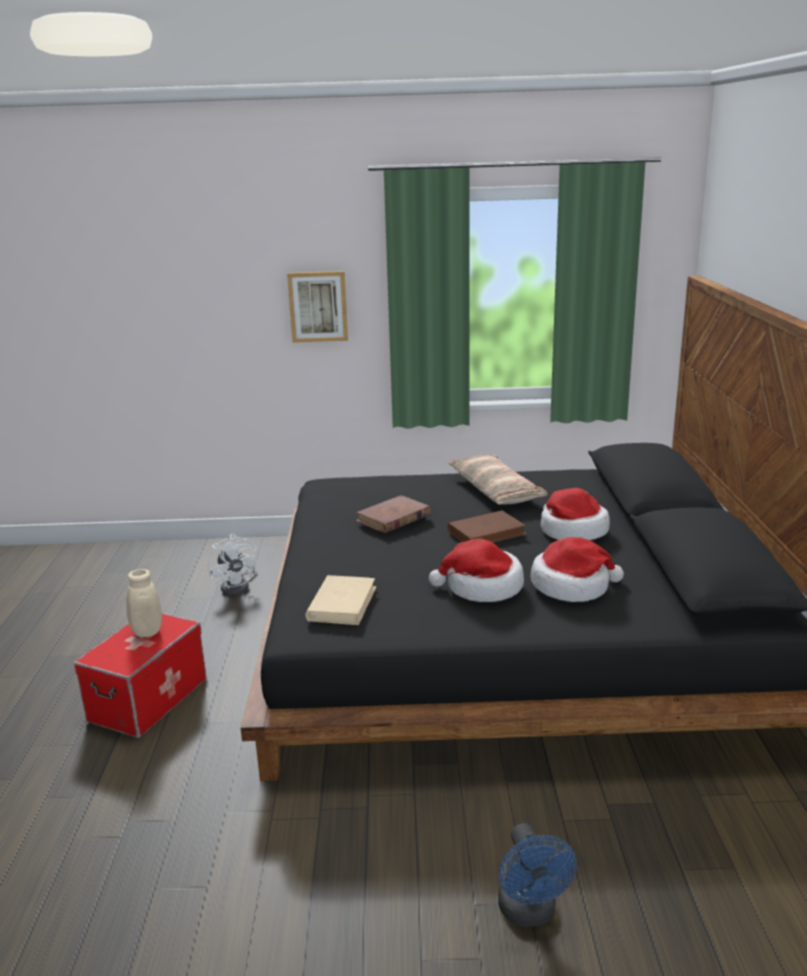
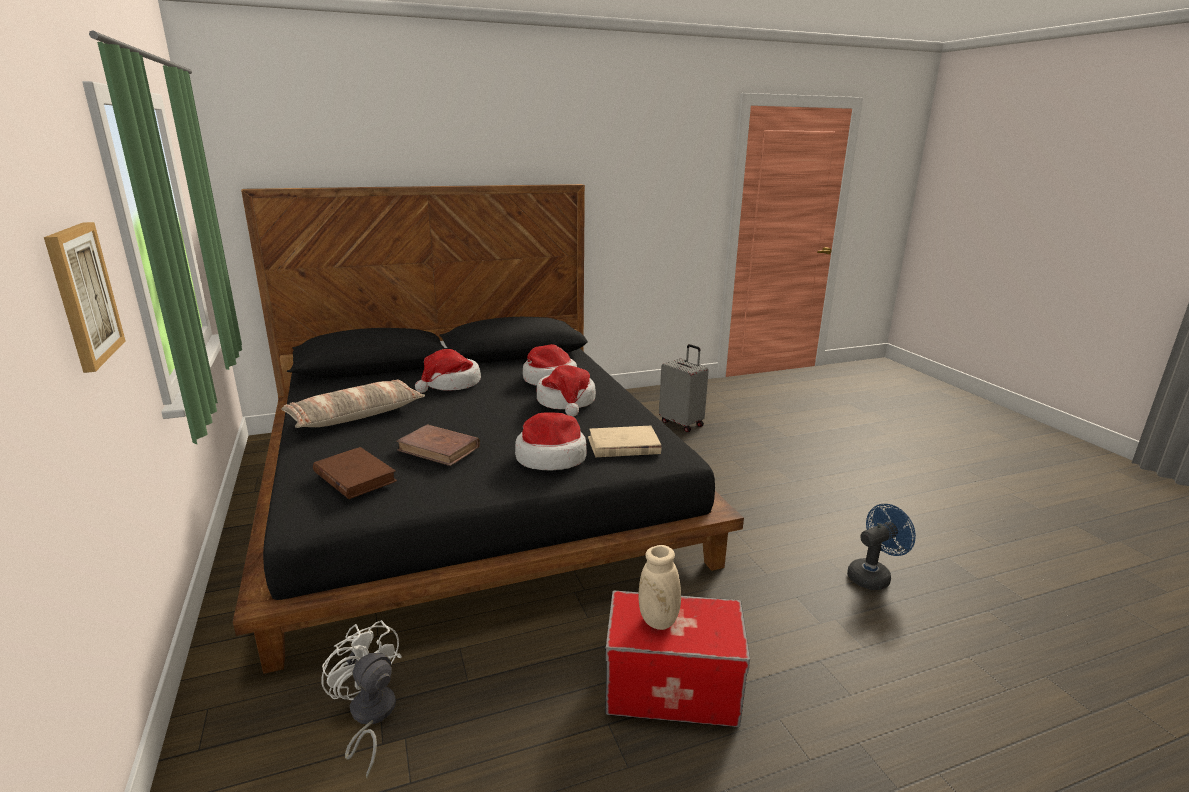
camera: 110 degrees left, 0 degrees up
(238, 586) = (369, 717): white fan -> white fan turned 90 degrees counterclockwise
(347, 565) = (551, 457): none -> hat
(487, 533) = (464, 409): brown book -> brown book (355, 477)
(530, 913) = (738, 459): blue fan -> blue fan (872, 575)
(708, 884) = (682, 423): none -> grey suitcase

